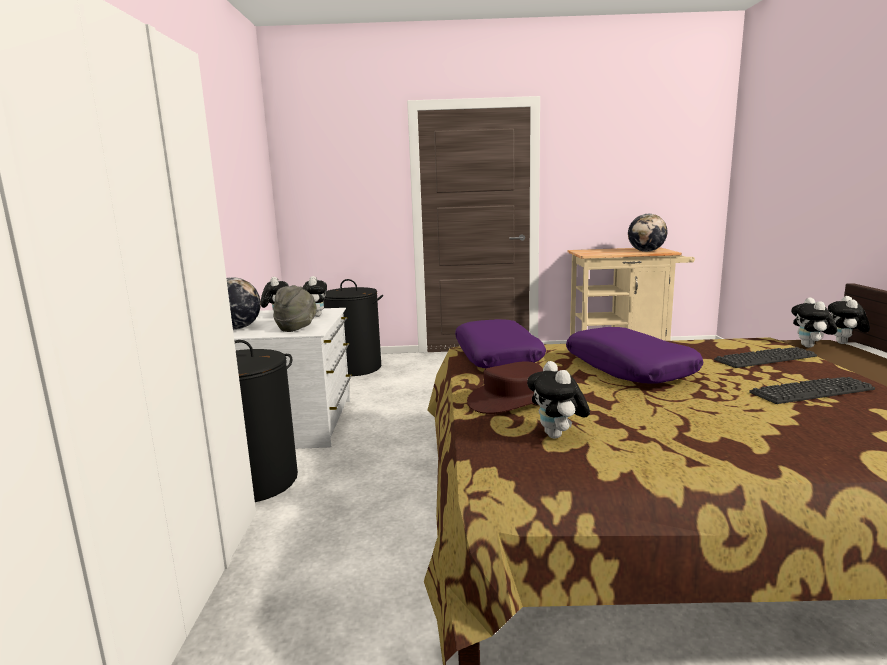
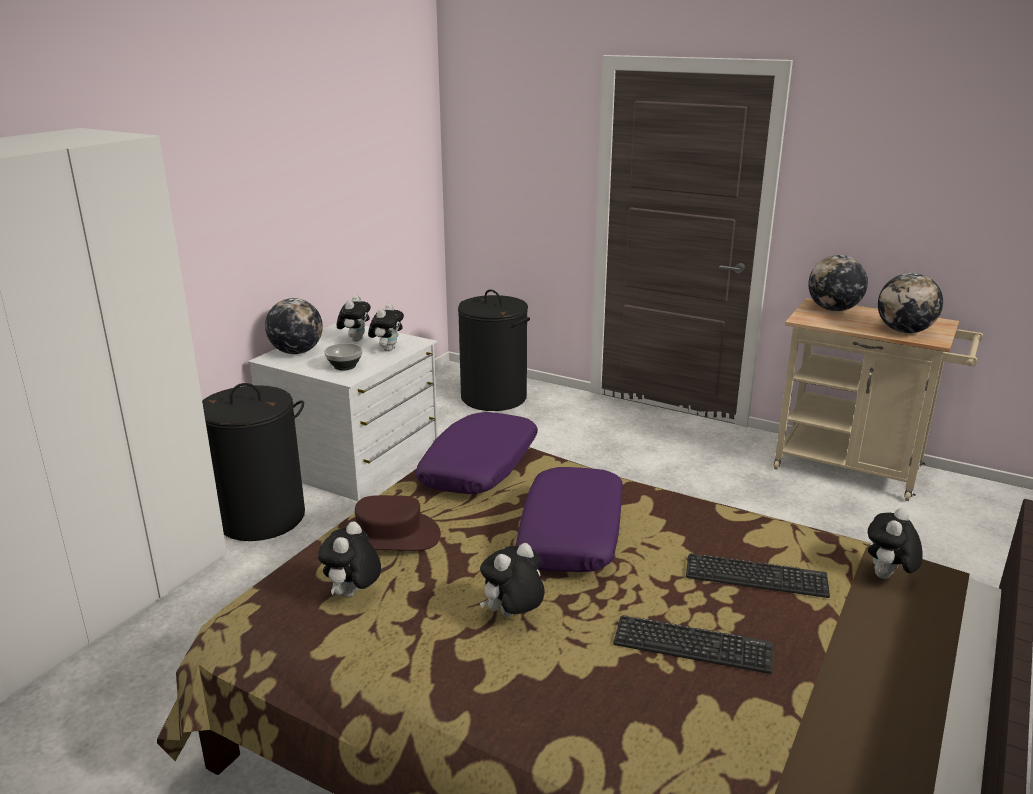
camera: 30 degrees right, 10 degrees up
(296, 328) = (344, 366): grey hat -> bowl
(593, 250) = (833, 309): none -> globe
(844, 343) = (967, 588): plush toy -> plush toy (512, 616)

